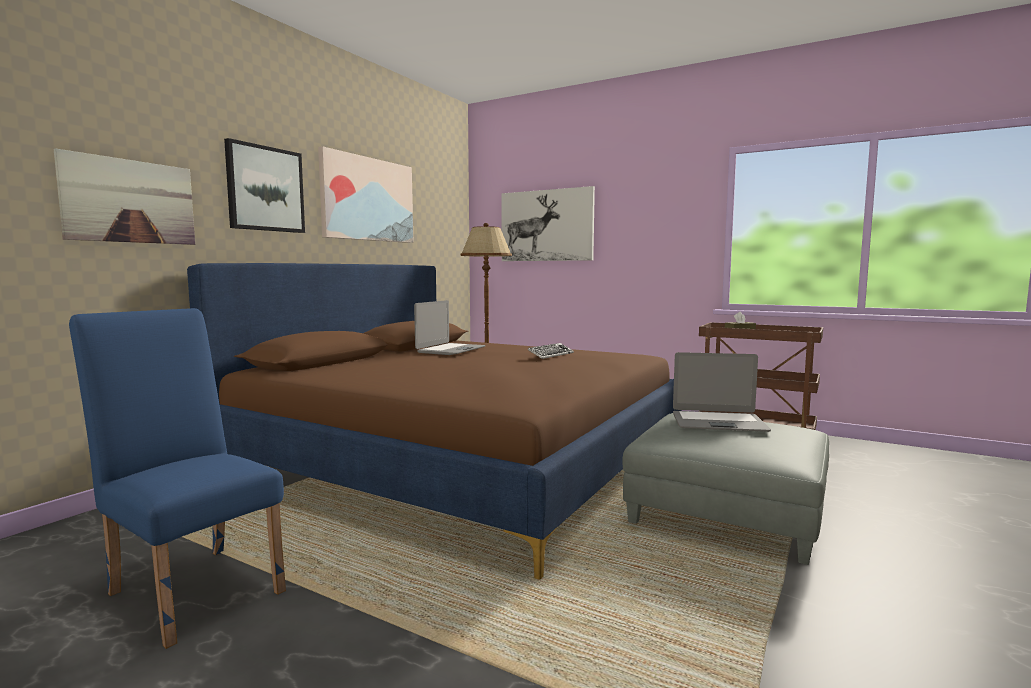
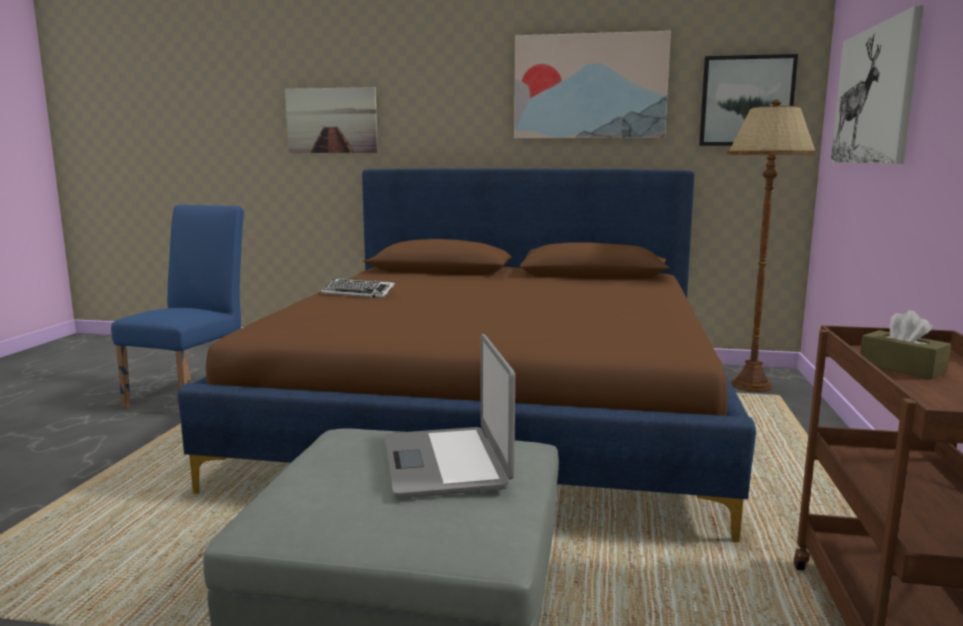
camera: 70 degrees right, 5 degrees up
(265, 189) = (448, 94): picture -> picture (746, 101)
(450, 350) = (563, 285): laptop -> none
(550, 354) = (588, 313): keyboard -> keyboard (358, 293)

